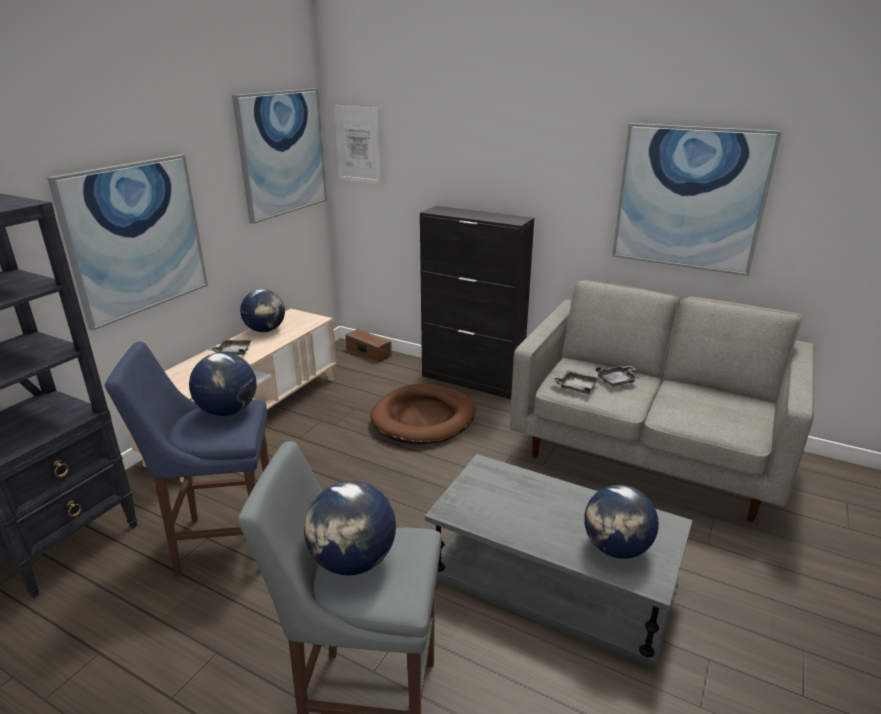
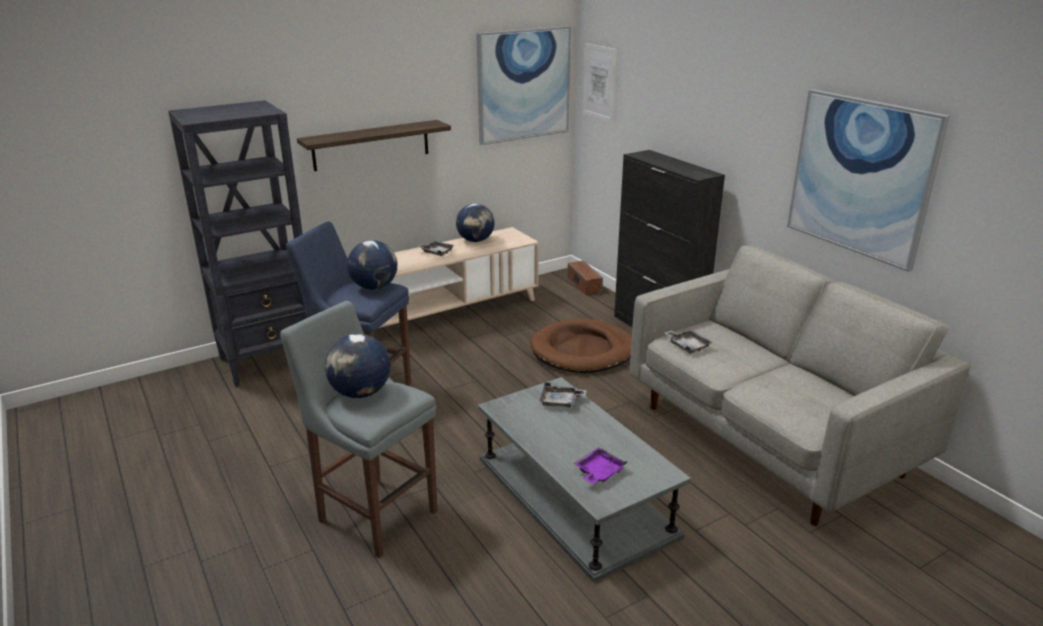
camera: 30 degrees right, 0 degrees up
(136, 238) = (371, 145): picture -> shelf
(615, 548) = (598, 472): globe -> purple tray
(618, 381) = (736, 351): grey tray -> grey tray (560, 402)

